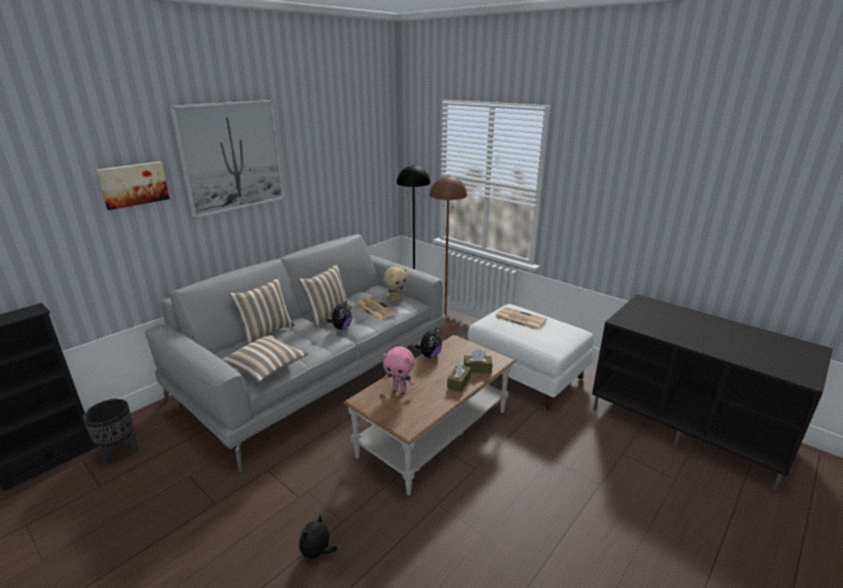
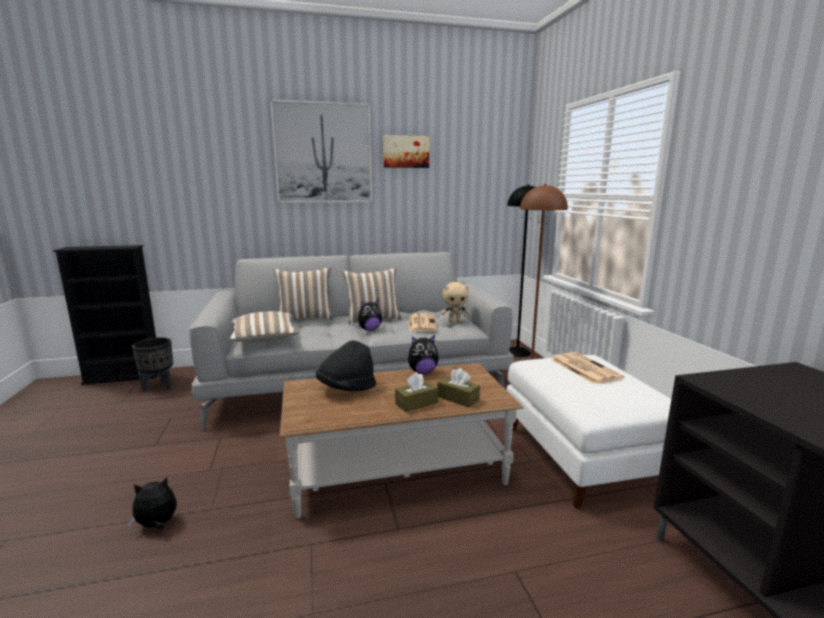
camera: 35 degrees right, 10 degrees down
(133, 184) = (230, 164): picture -> picture (406, 152)
(399, 389) = (346, 388): pink plush toy -> black hat

